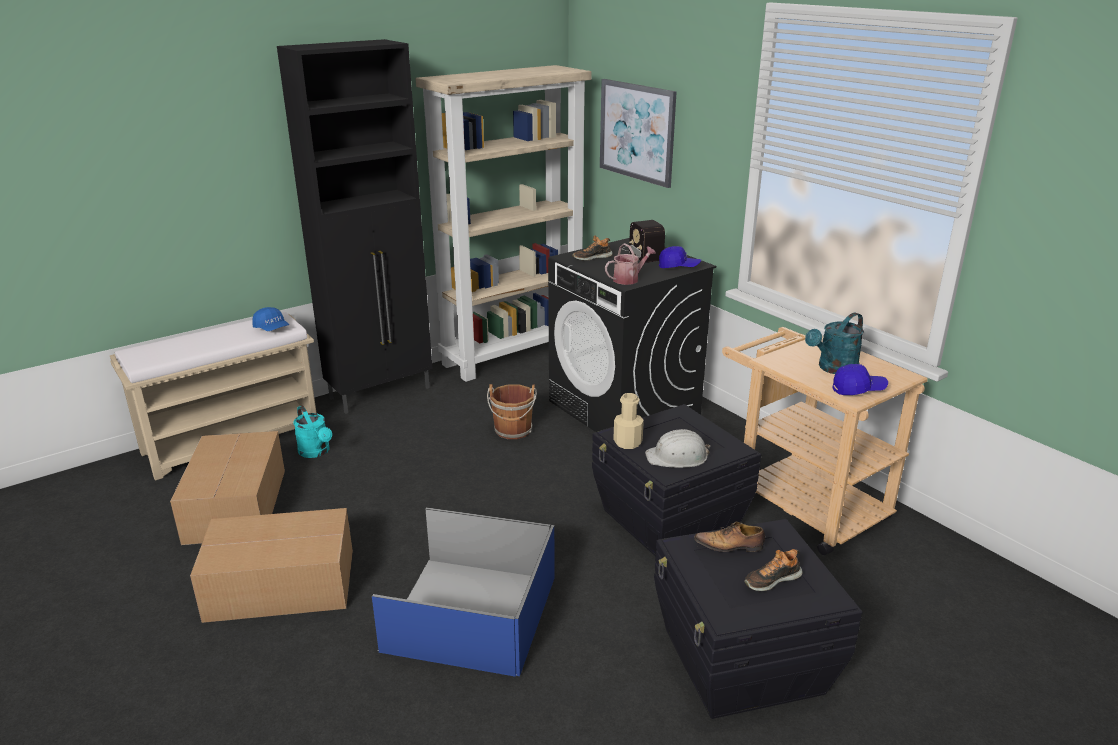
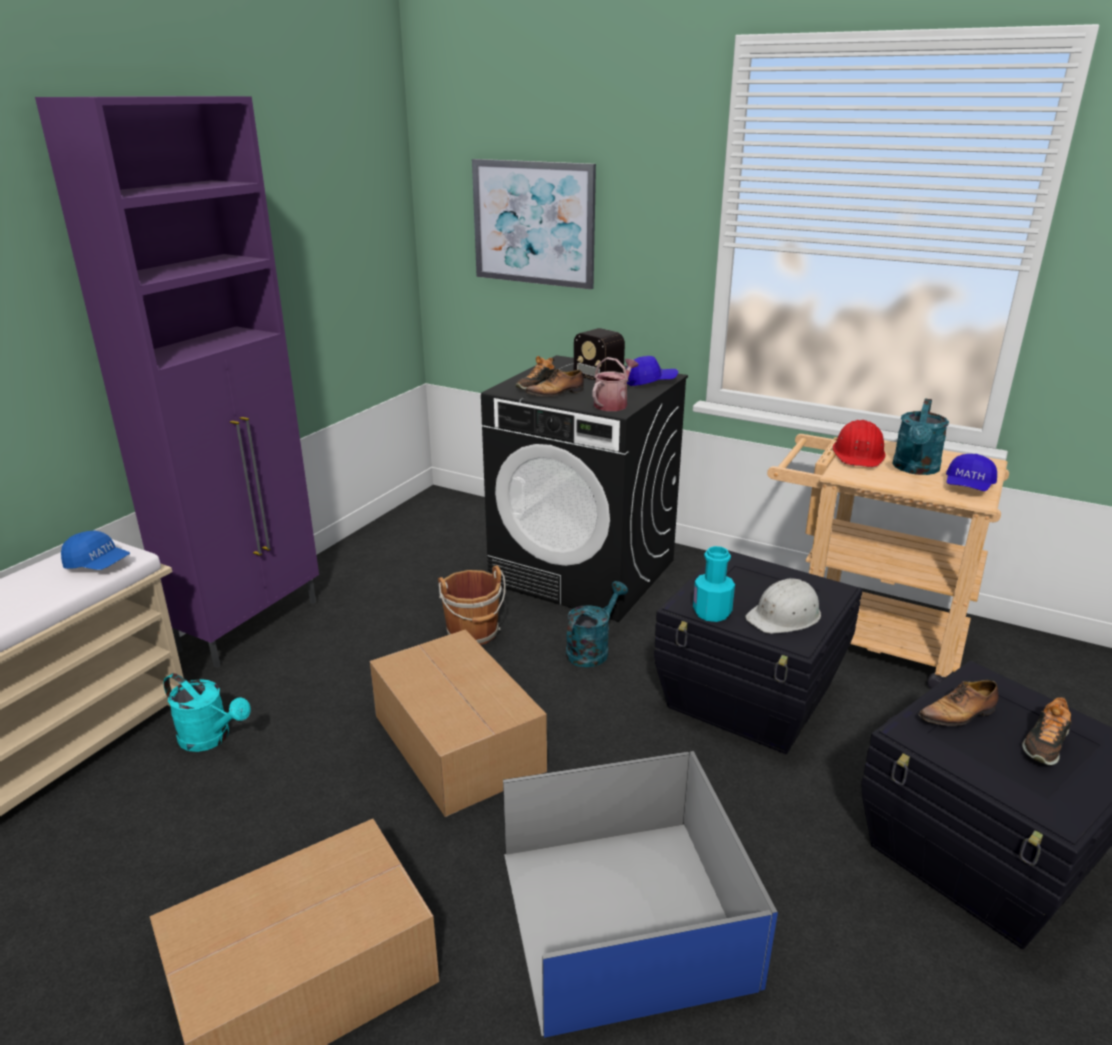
camera: 25 degrees left, 0 degrees up
(237, 504) = (131, 864): cardboard box -> cardboard box (457, 740)
(382, 393) = (251, 625): black cabinet -> purple cabinet
(513, 354) = (396, 534): beige bookcase -> none
(584, 461) = (592, 649): none -> turquoise watering can
(599, 265) = (556, 393): none -> shoe
(627, 442) = (712, 612): beige bottle -> turquoise bottle
(801, 349) = (859, 454): none -> red hard hat
(858, 389) = (968, 487): blue cap -> blue cap turned 150 degrees clockwise

